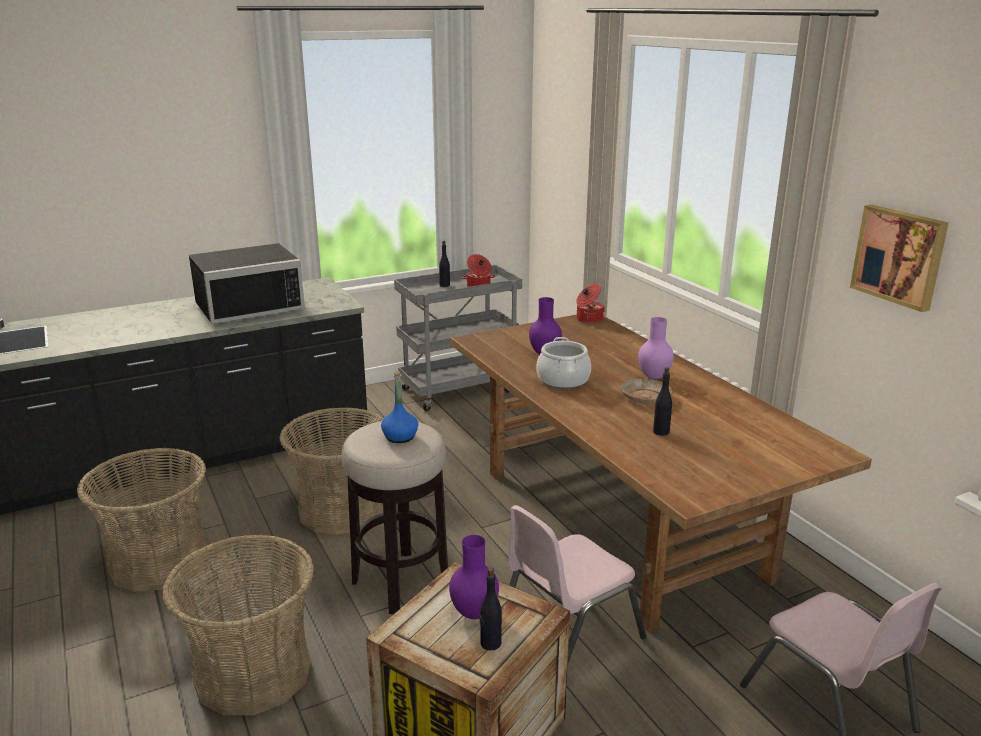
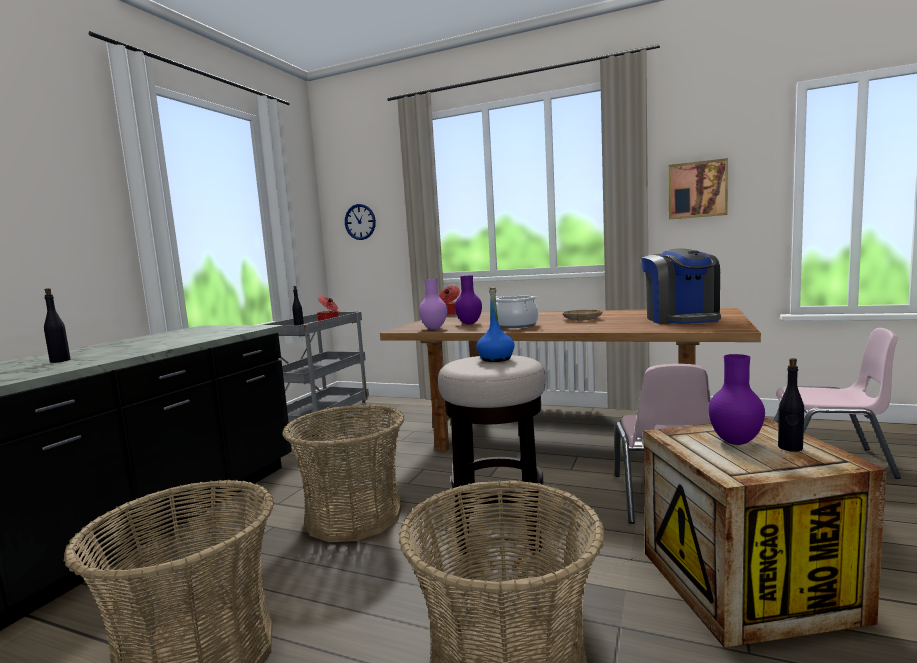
camera: 40 degrees left, 15 degrees down
(248, 306) = (152, 342): black microwave -> none
(560, 158) = (360, 222): none -> wall clock
(653, 377) = (559, 316): purple vase -> purple vase (433, 328)
(661, 432) = (634, 322): black bottle -> black bottle (60, 361)
(717, 451) = (681, 319): none -> coffee machine

